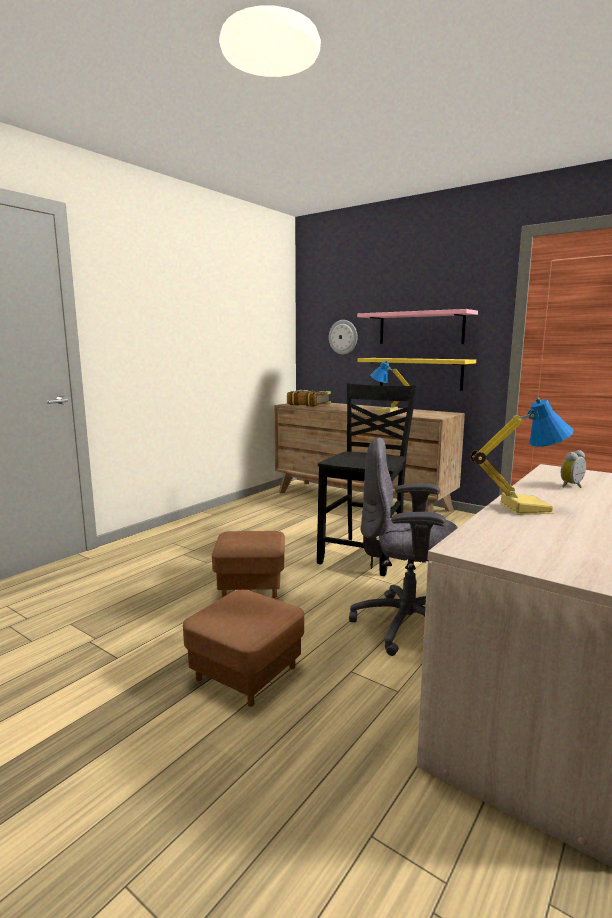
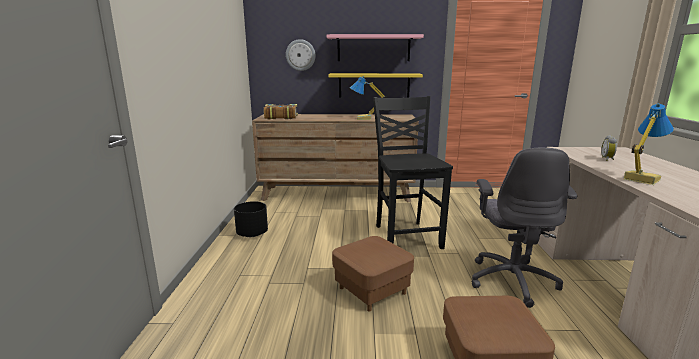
camera: 35 degrees left, 5 degrees up
(228, 517) = (252, 234): none -> black planter
(409, 625) = (512, 280): grey office chair -> grey office chair turned 60 degrees counterclockwise

